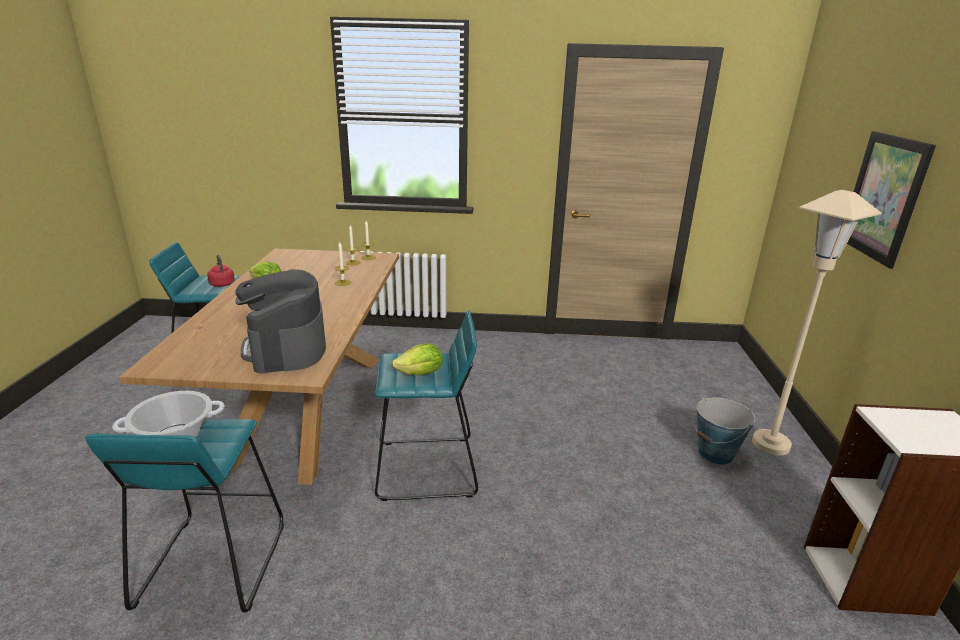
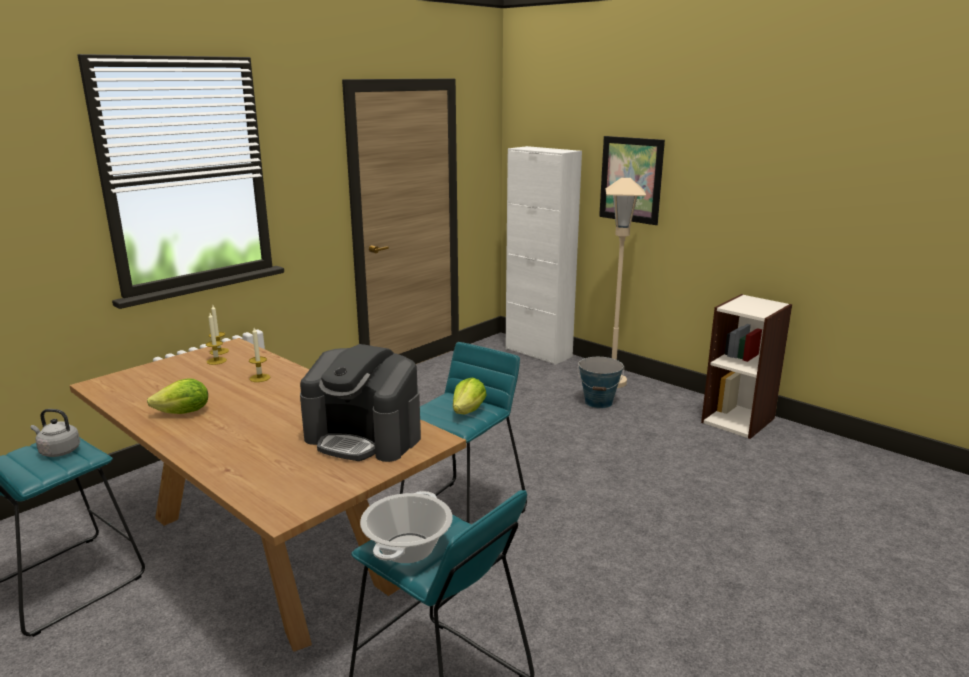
camera: 50 degrees left, 5 degrees down
(222, 284) = (58, 451): red kettle -> grey kettle
(741, 377) = (538, 352): none -> white cabinet

